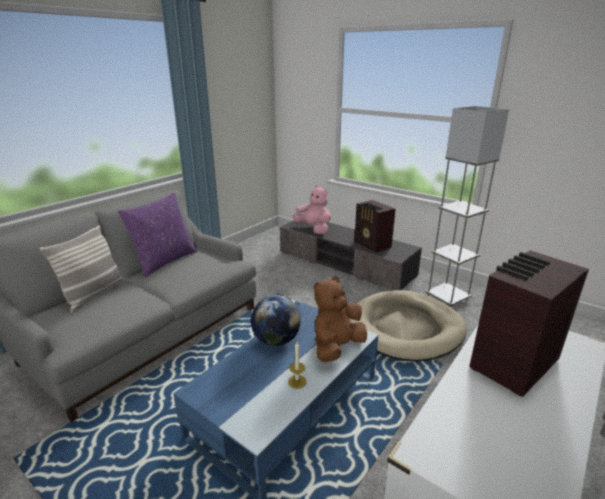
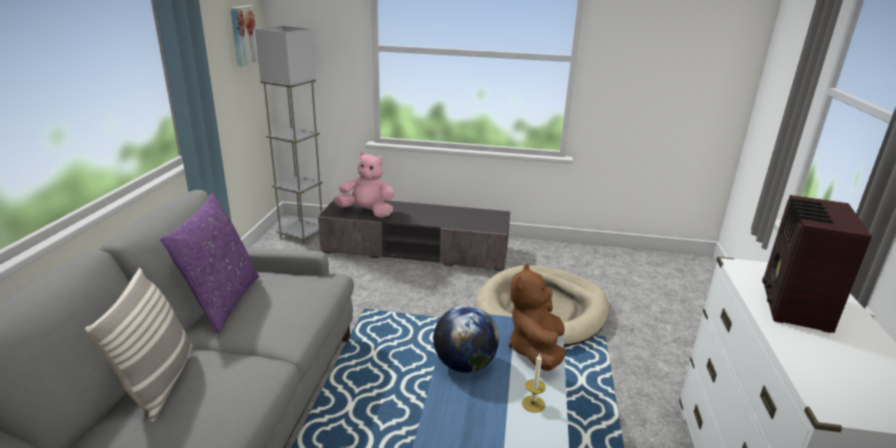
camera: 30 degrees left, 0 degrees up
(252, 98) = (242, 35): none -> picture
(372, 245) = (456, 219): radio -> none
(447, 298) = (555, 264): grey floor lamp -> grey floor lamp (302, 235)

